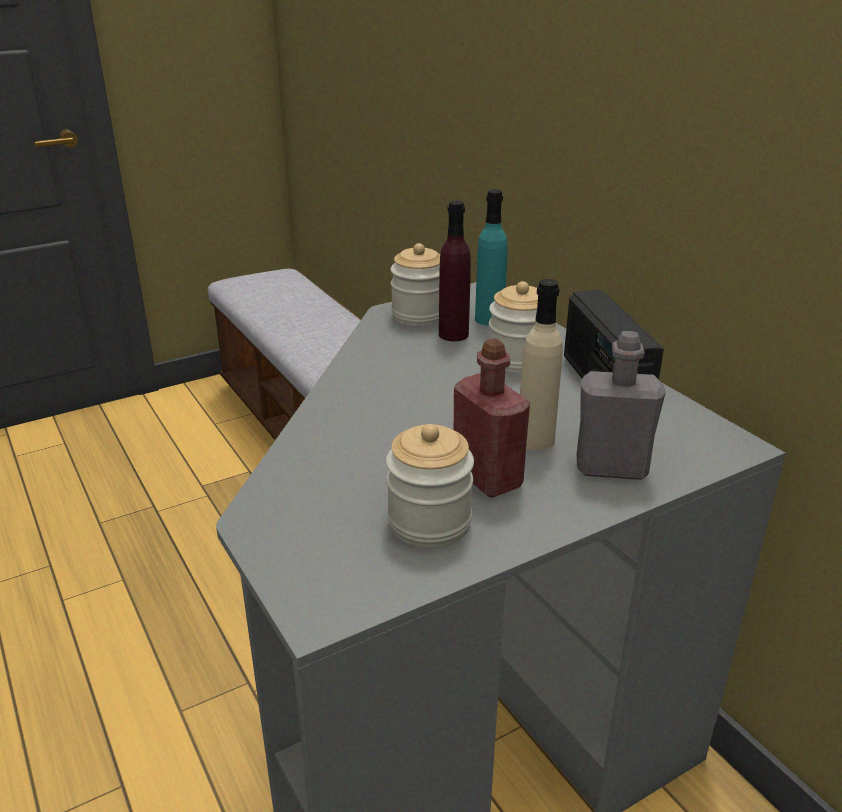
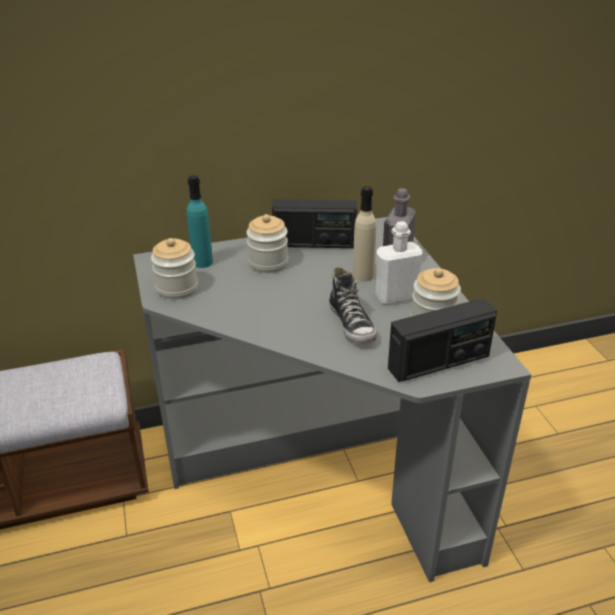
camera: 75 degrees left, 5 degrees up
(309, 538) = (439, 362): none -> radio
(387, 445) = (352, 324): none -> shoe
(453, 334) = (217, 279): purple bottle -> none
(487, 478) = (396, 297): red bottle -> white bottle

